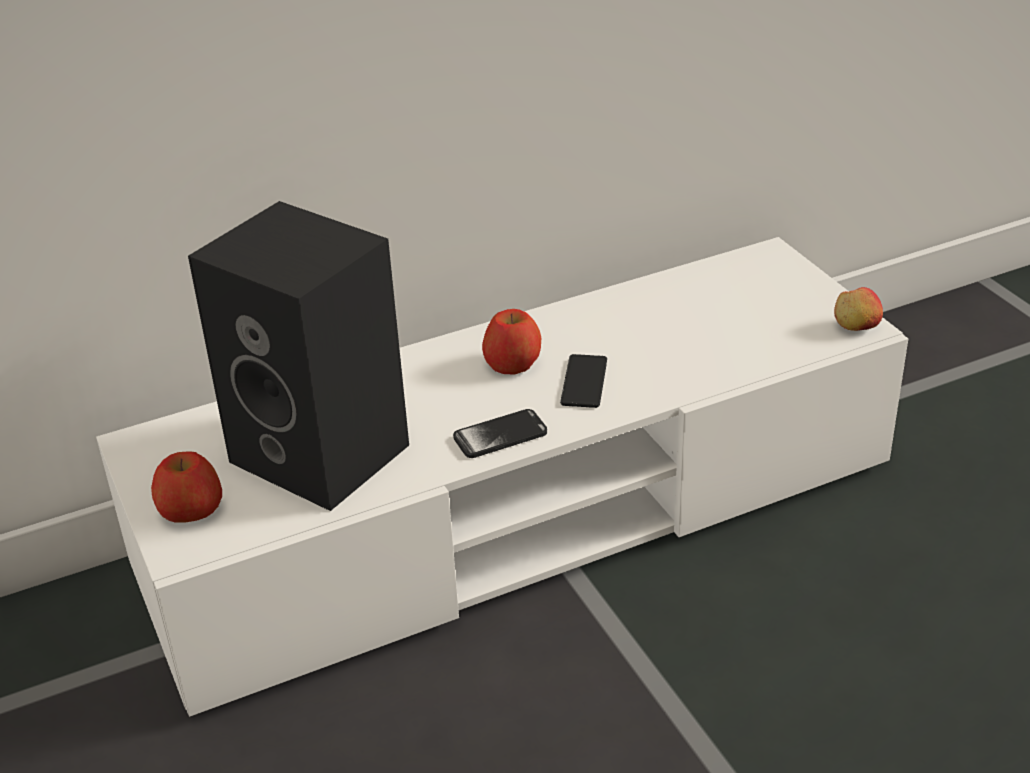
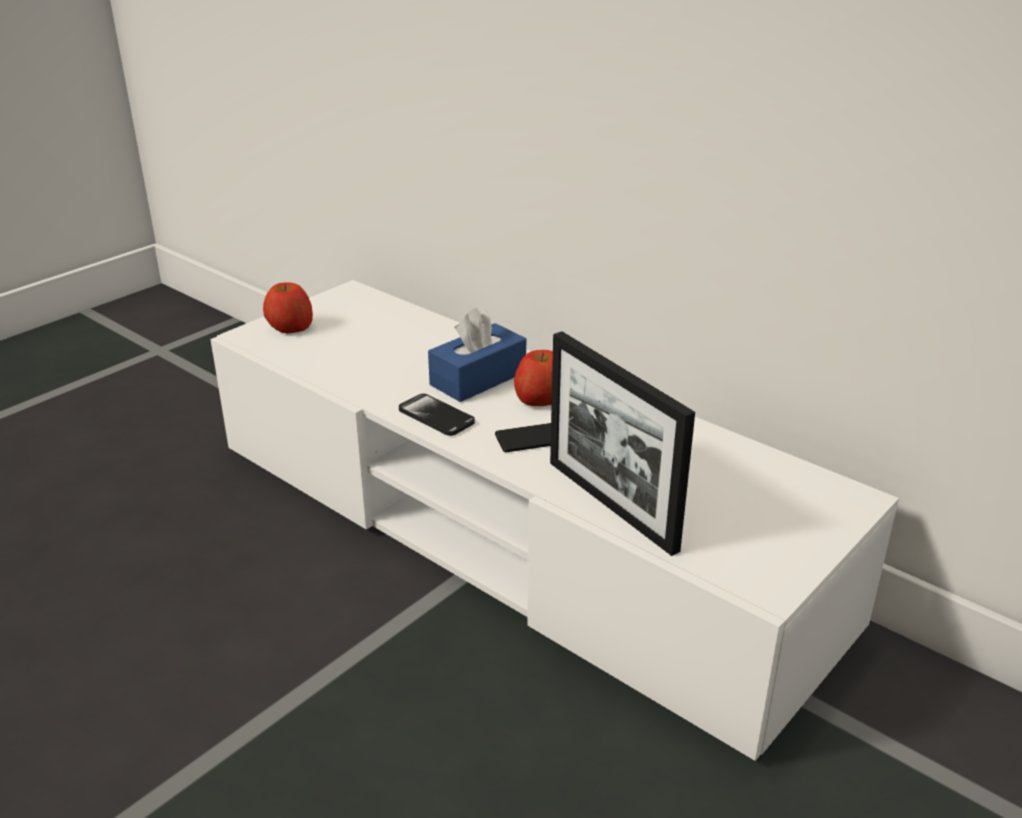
camera: 65 degrees right, 5 degrees down
(325, 453) = (374, 354): black speaker -> none
(440, 392) = (478, 378): none -> blue tissue box
(718, 369) = (611, 505): none -> picture frame
(856, 326) = (765, 581): apple -> none

